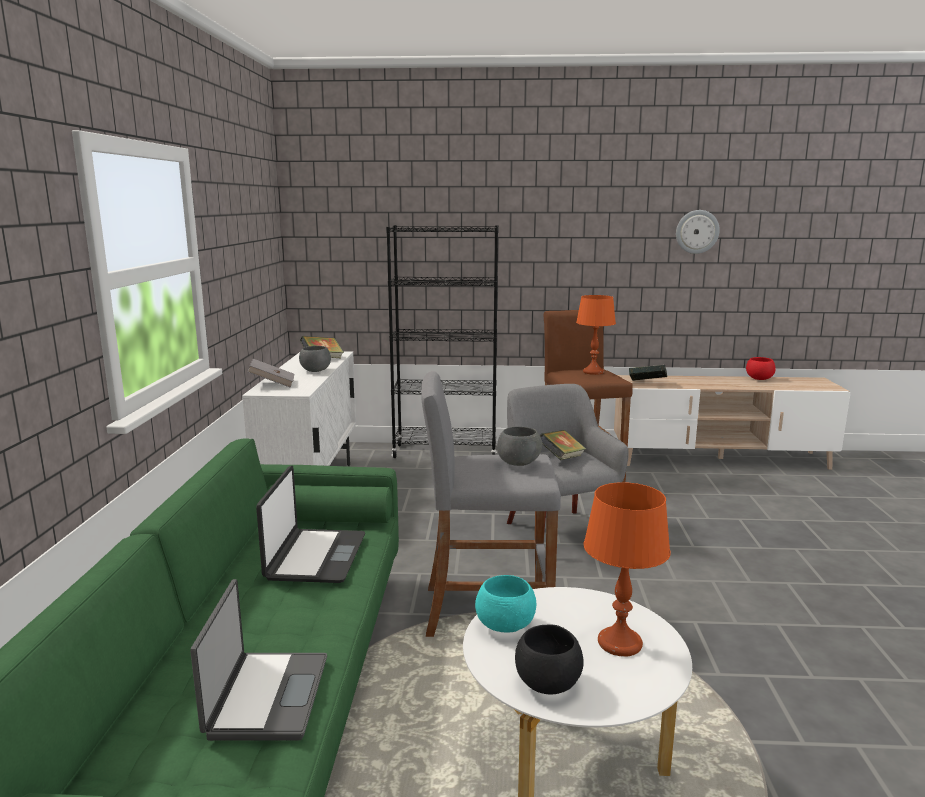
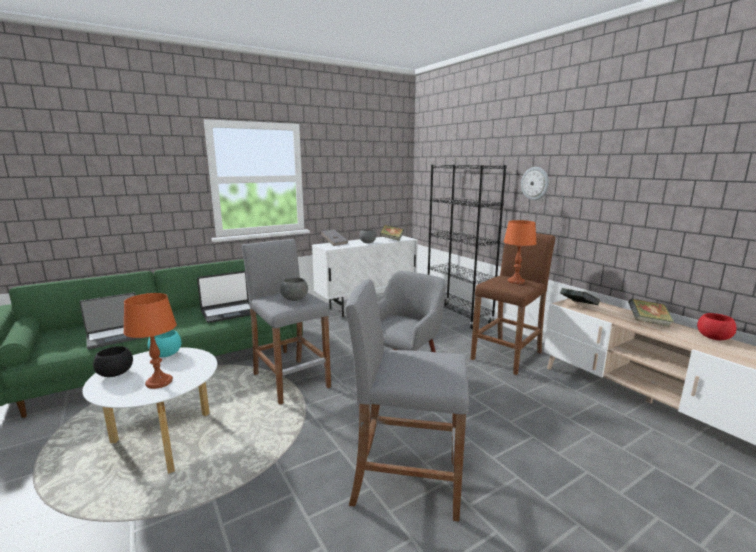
camera: 55 degrees right, 0 degrees up
(561, 458) = (400, 322): book -> book (648, 323)
(697, 231) = (667, 173): wall clock -> wall clock (535, 183)
(777, 602) = (406, 482): none -> grey stool

